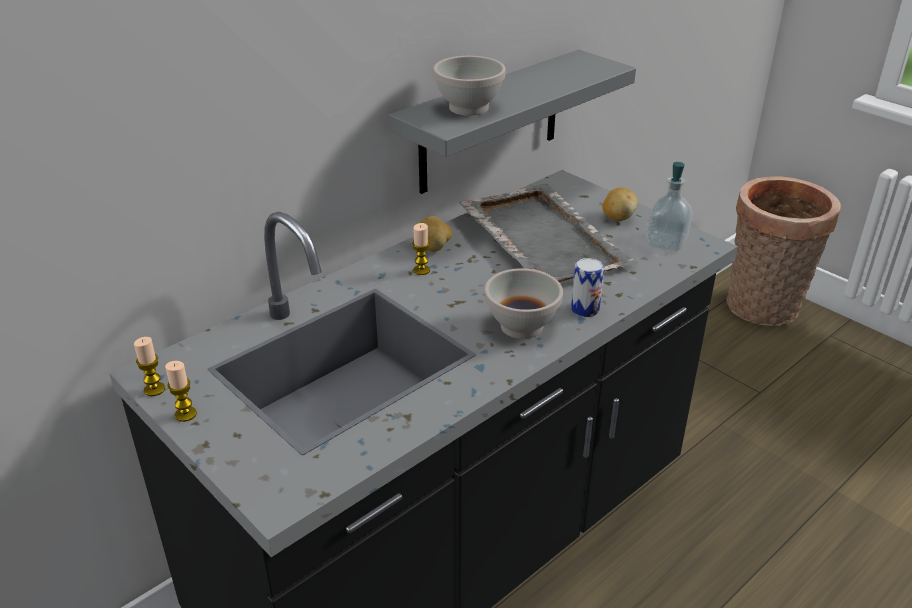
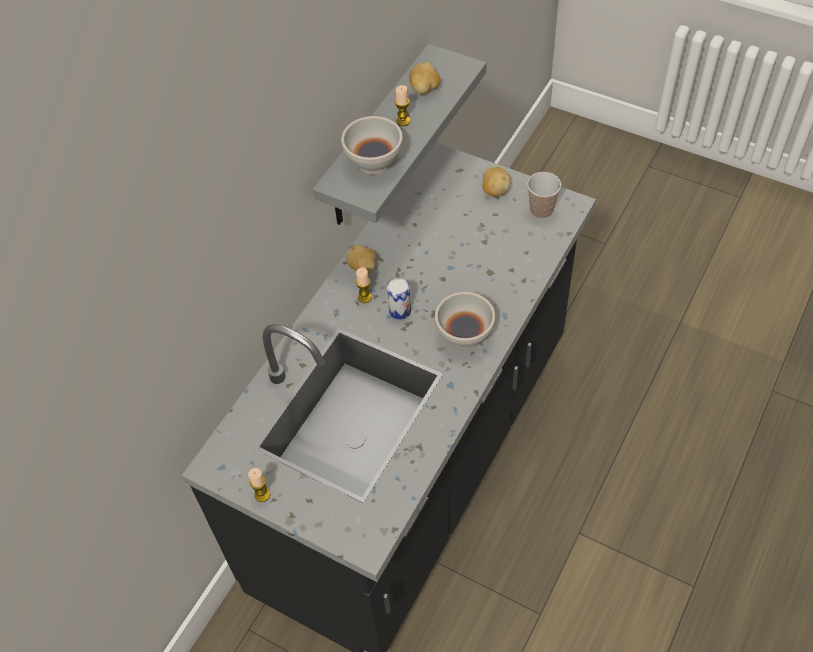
camera: 15 degrees left, 20 degrees up
(154, 389) = (226, 480): candle -> candle (403, 121)
(542, 237) = (444, 232): grey tray -> none
(556, 73) = (424, 89): none -> potato
(585, 309) = (504, 304): can -> can (400, 311)
(666, 242) = (541, 210): soap dispenser -> cup
(762, 309) = (588, 152): basket -> none

